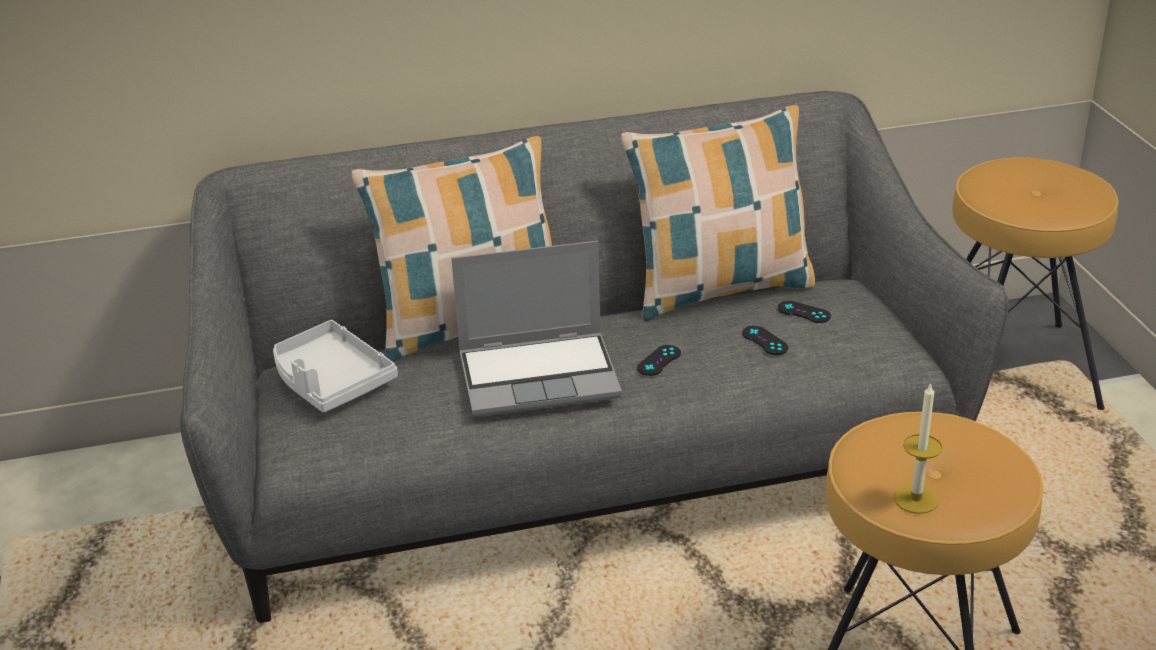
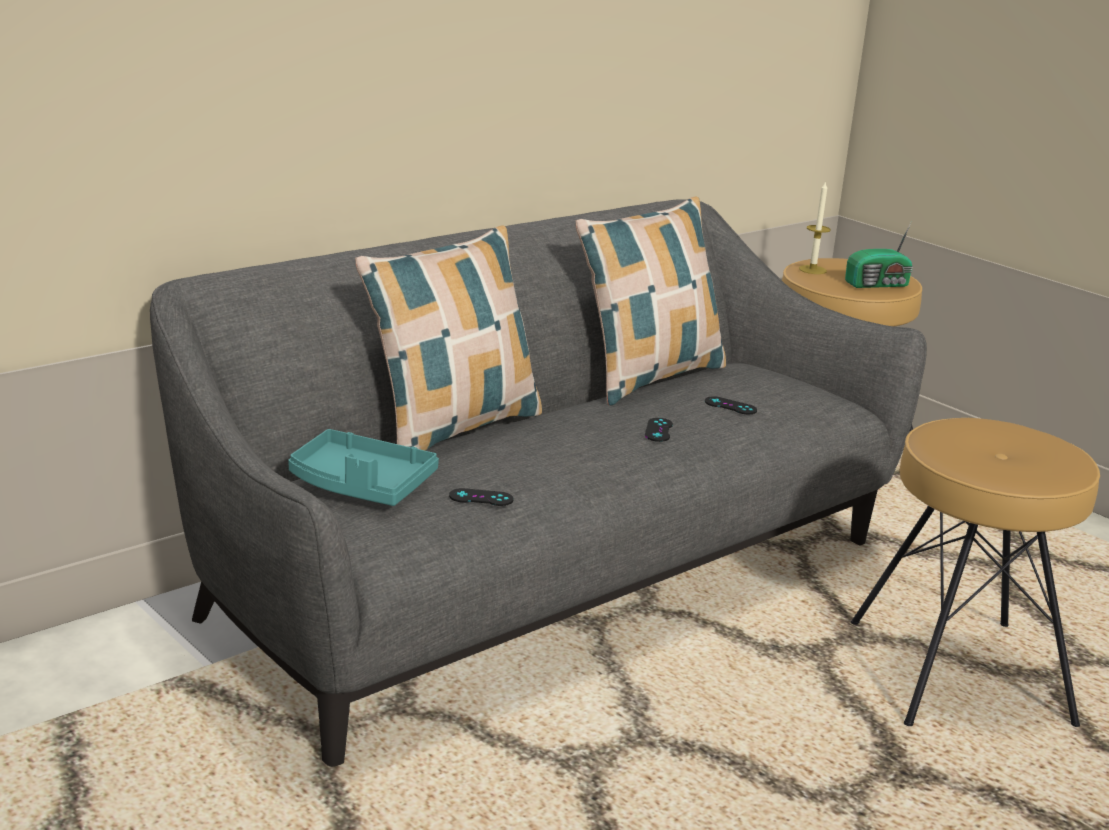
camera: 30 degrees left, 10 degrees down
(330, 381) = (360, 485): grey tray -> turquoise tray
(540, 375) = (565, 454): laptop -> none
(804, 312) = (739, 384): black game controller -> black game controller (481, 498)
(916, 499) = (1016, 469): candle -> candle (812, 270)
(1050, 207) = (879, 284): none -> radio

